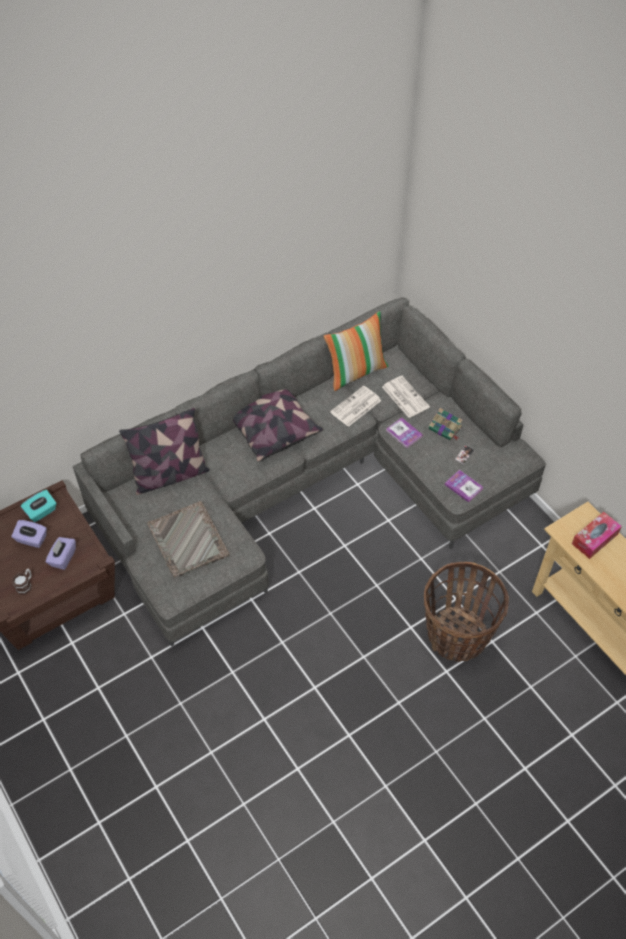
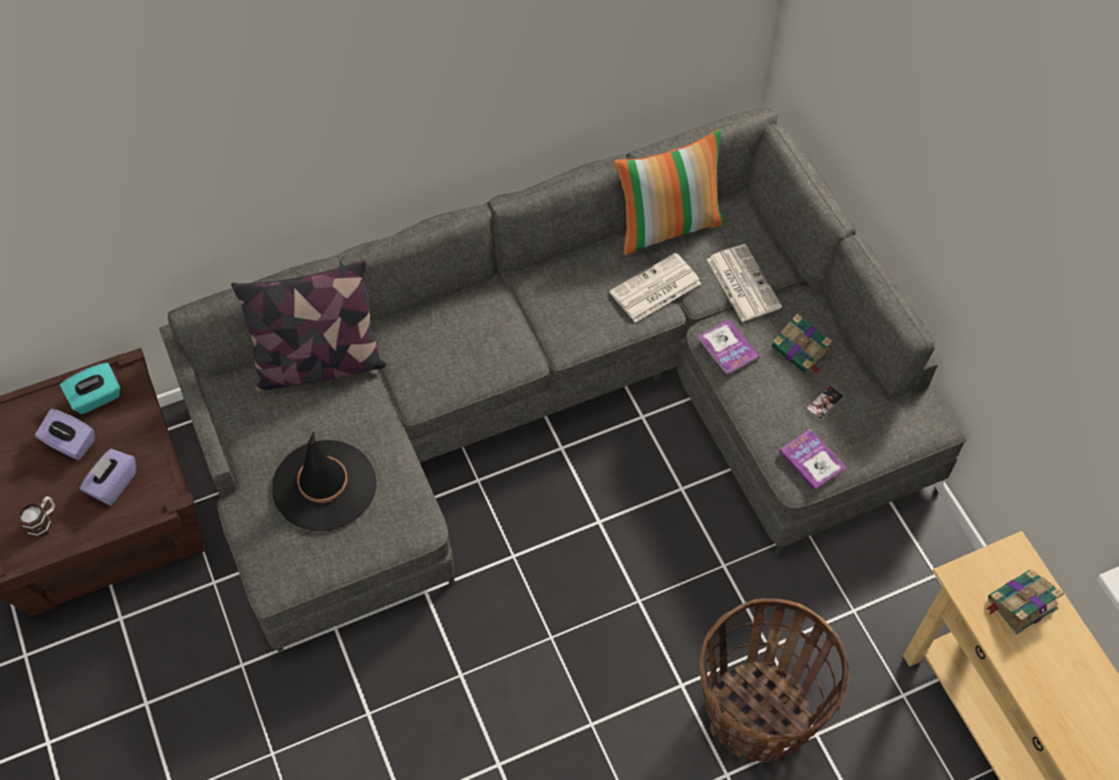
camera: 10 degrees right, 5 degrees up
(188, 541) = (324, 486): grey tray -> black hat
(272, 430) = (505, 309): pillow -> none
(594, 539) = (1020, 604): tissue box -> book

